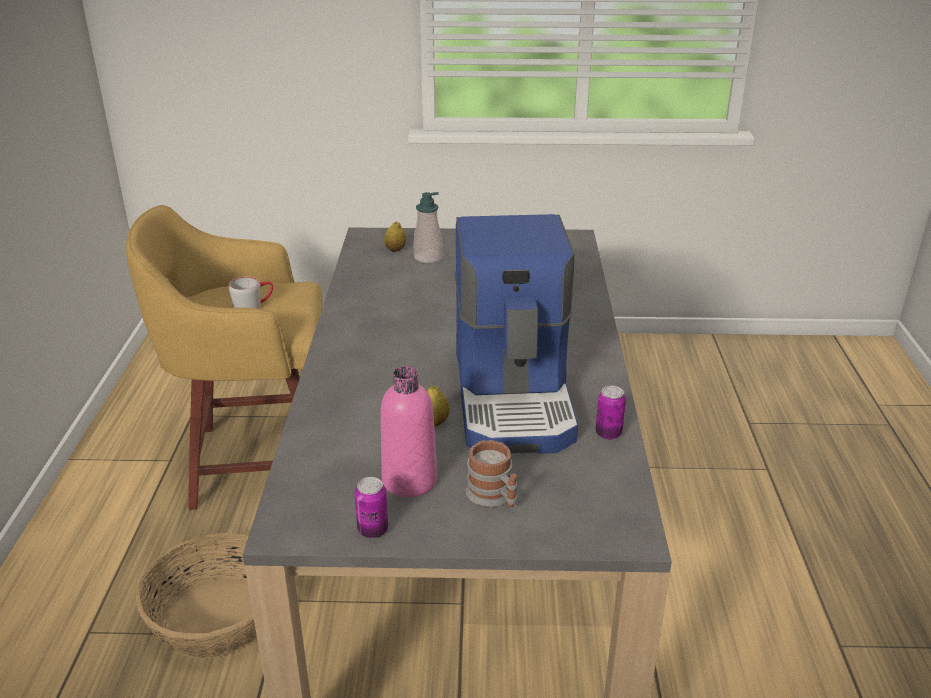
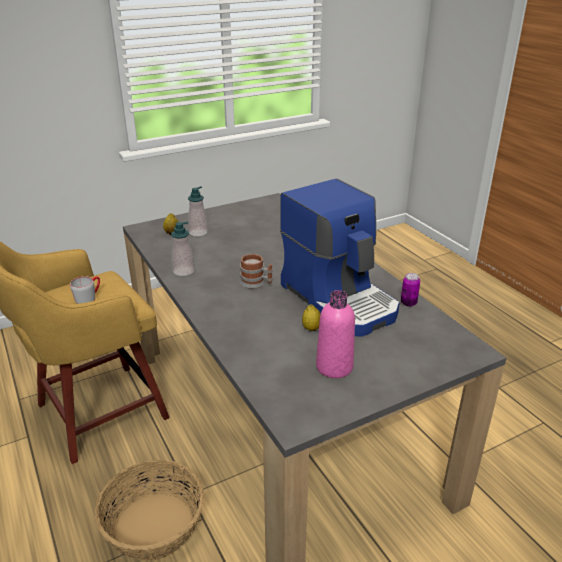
camera: 30 degrees left, 0 degrees up
(359, 301) = (183, 271): none -> soap dispenser
(373, 530) = (346, 403): can -> none
(494, 497) = (389, 358): mug -> mug (256, 283)

